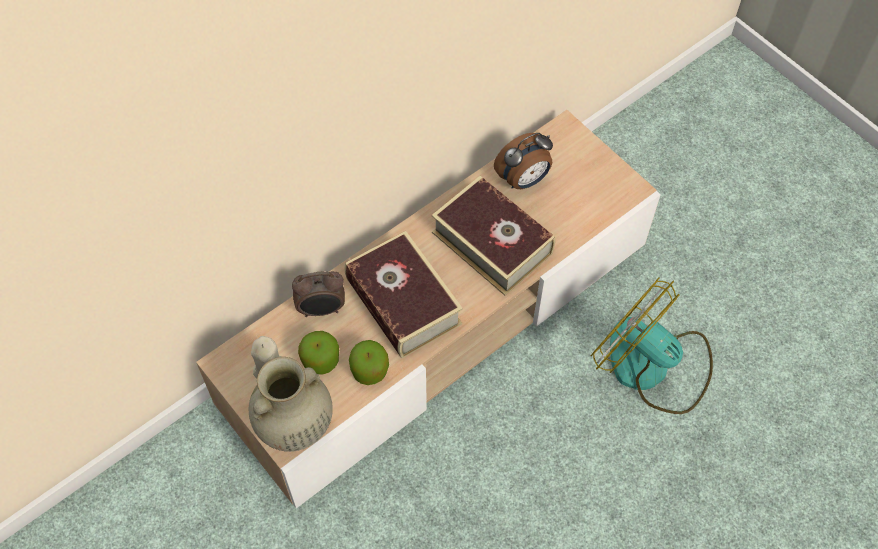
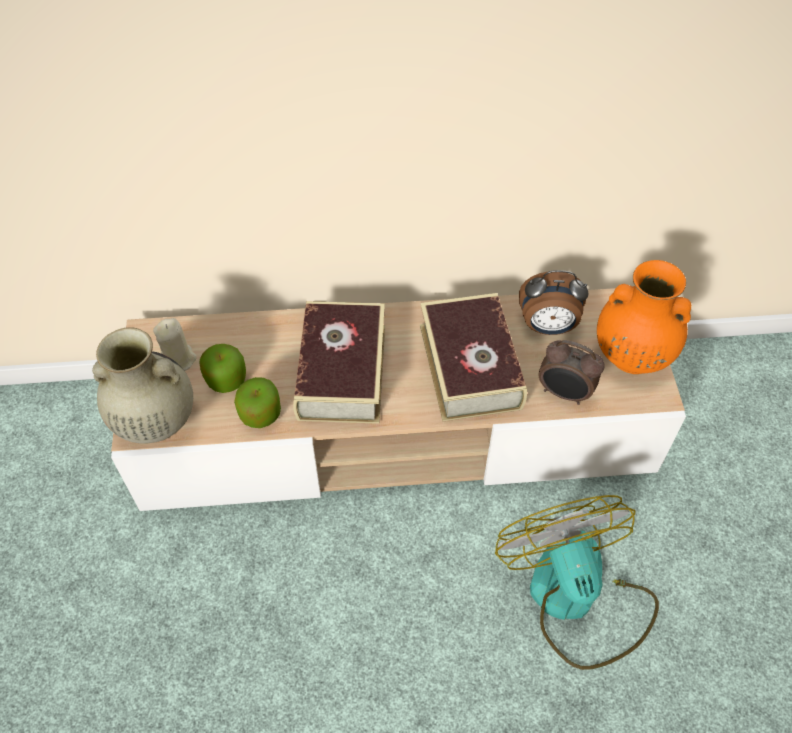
camera: 35 degrees right, 5 degrees down
(322, 310) = (265, 337): alarm clock -> alarm clock (564, 393)
(595, 169) = (630, 355): none -> orange vase

